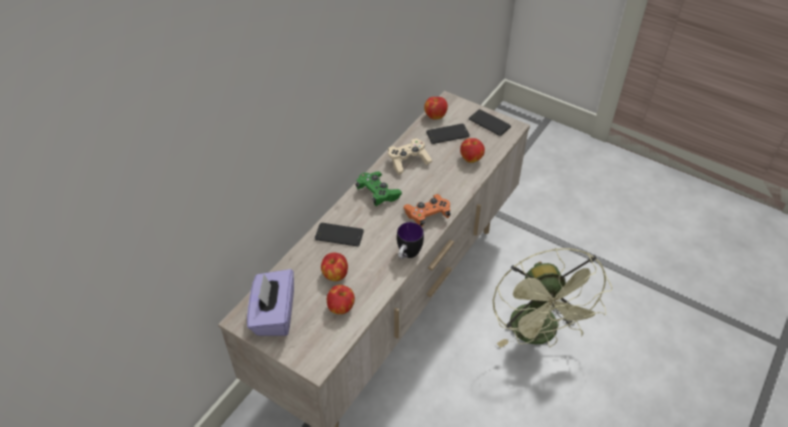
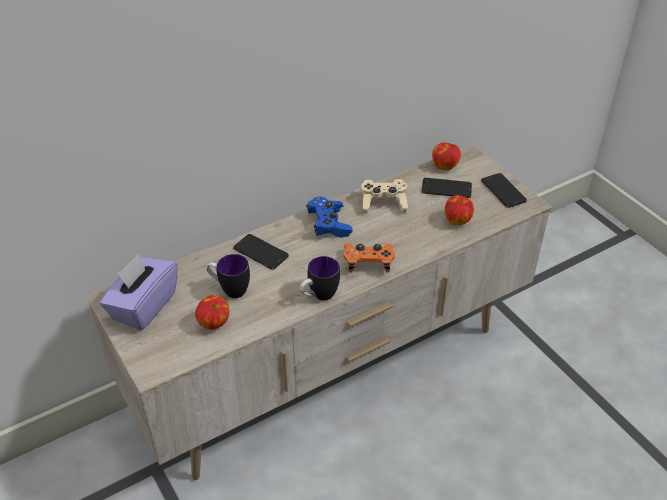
camera: 25 degrees right, 5 degrees down
(335, 275) = (229, 290): apple -> mug
(378, 193) = (329, 224): green game controller -> blue game controller
(539, 334) = (485, 465): green fan -> none

